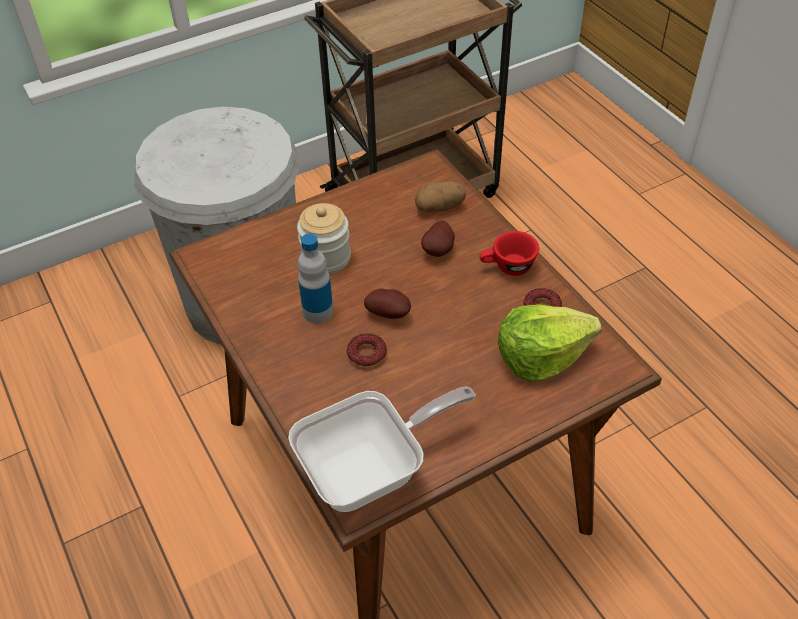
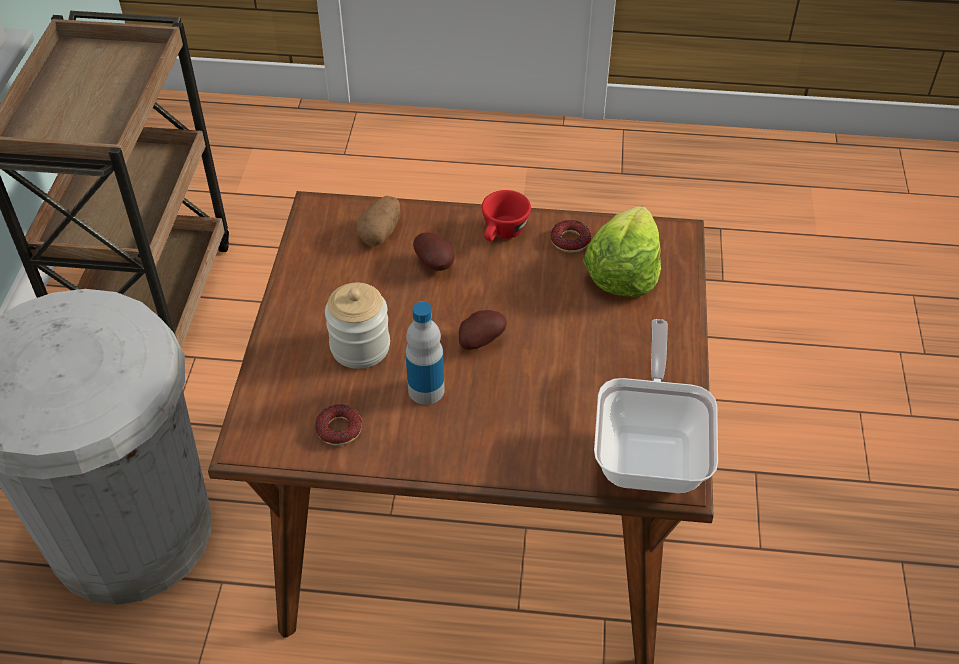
camera: 55 degrees left, 0 degrees up
(366, 354) = (514, 383): donut -> donut (339, 429)

